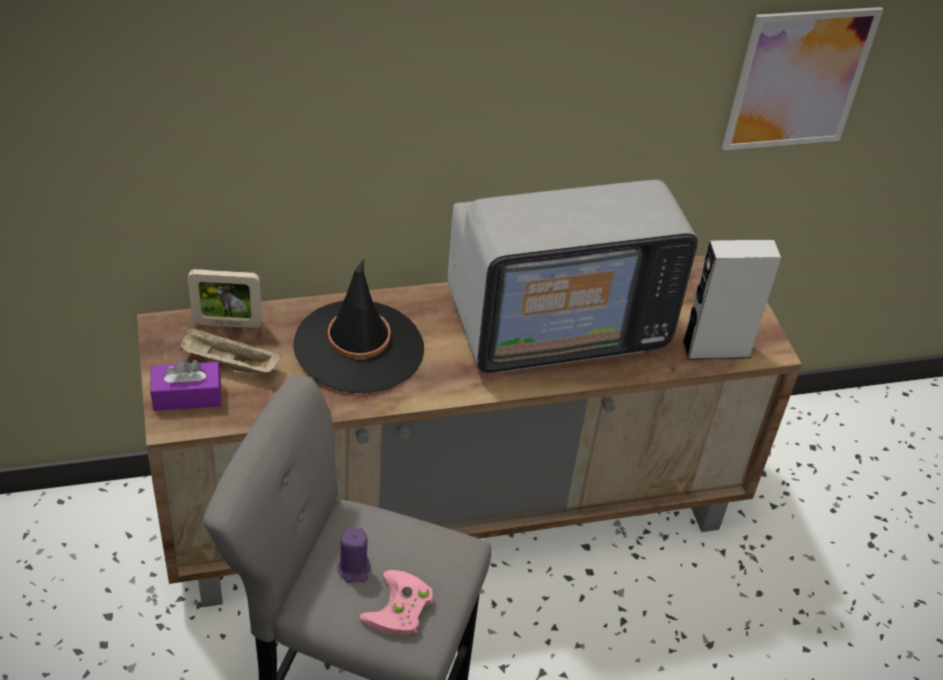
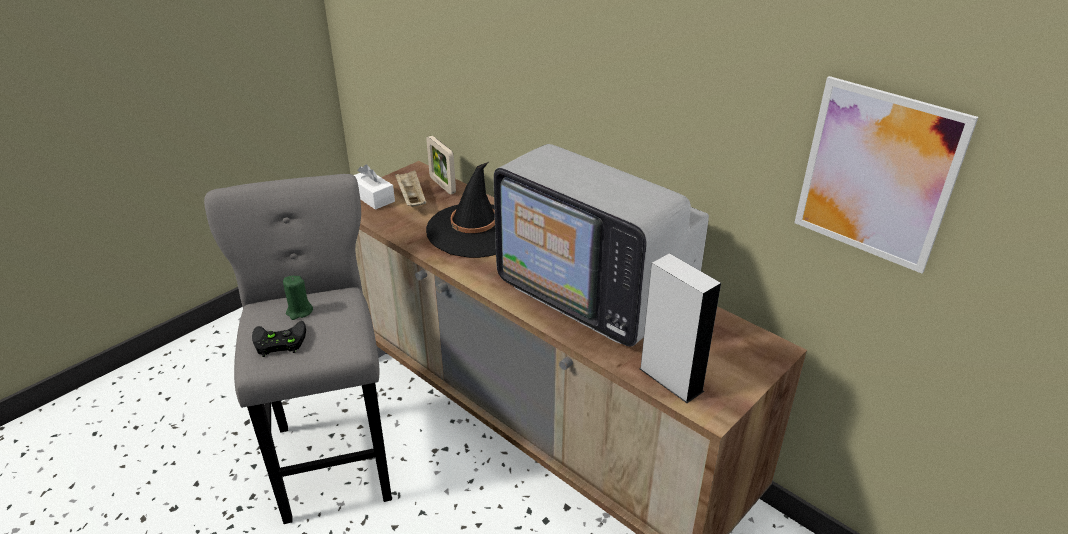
camera: 60 degrees right, 10 degrees down
(187, 395) = (373, 197): purple tissue box -> white tissue box
(354, 569) = (299, 311): purple candle -> green candle
(399, 610) = (278, 342): pink game controller -> black game controller

